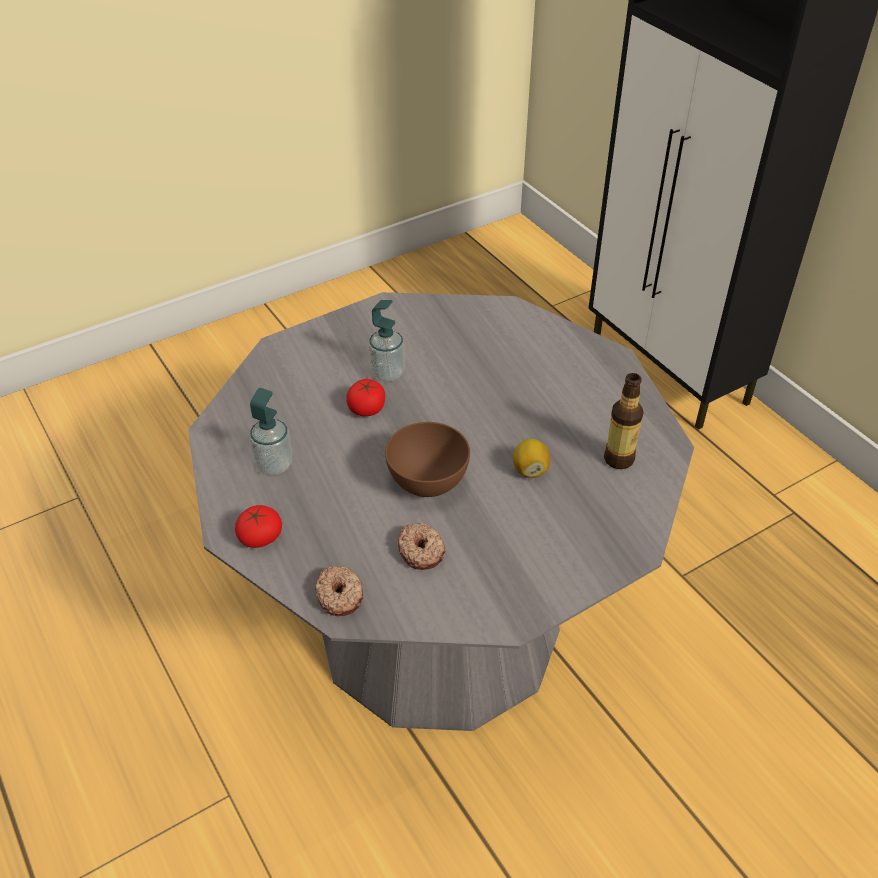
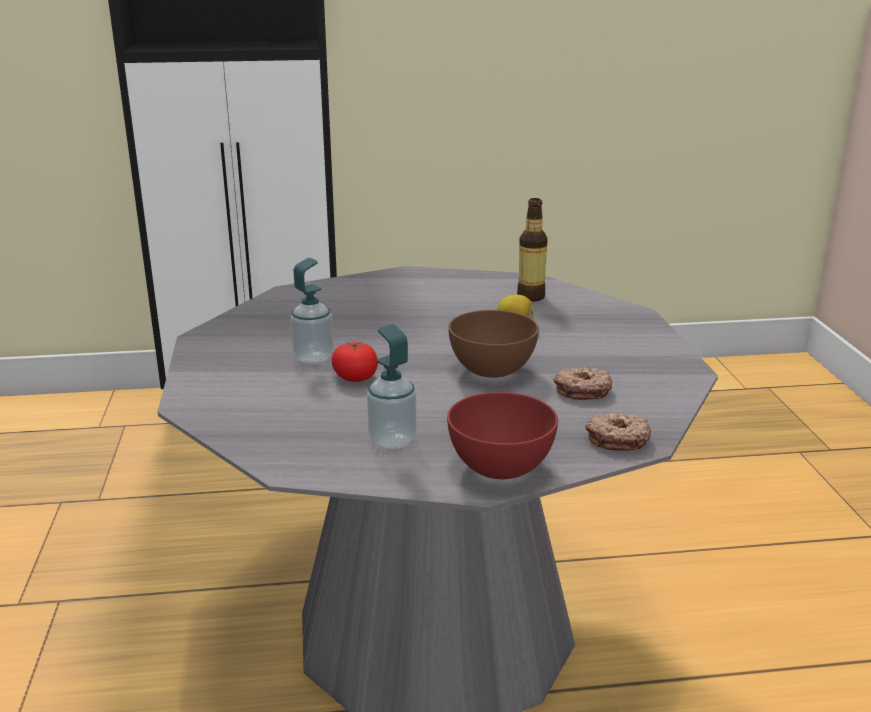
camera: 65 degrees left, 20 degrees down
(260, 537) = (501, 468): tomato -> red bowl

